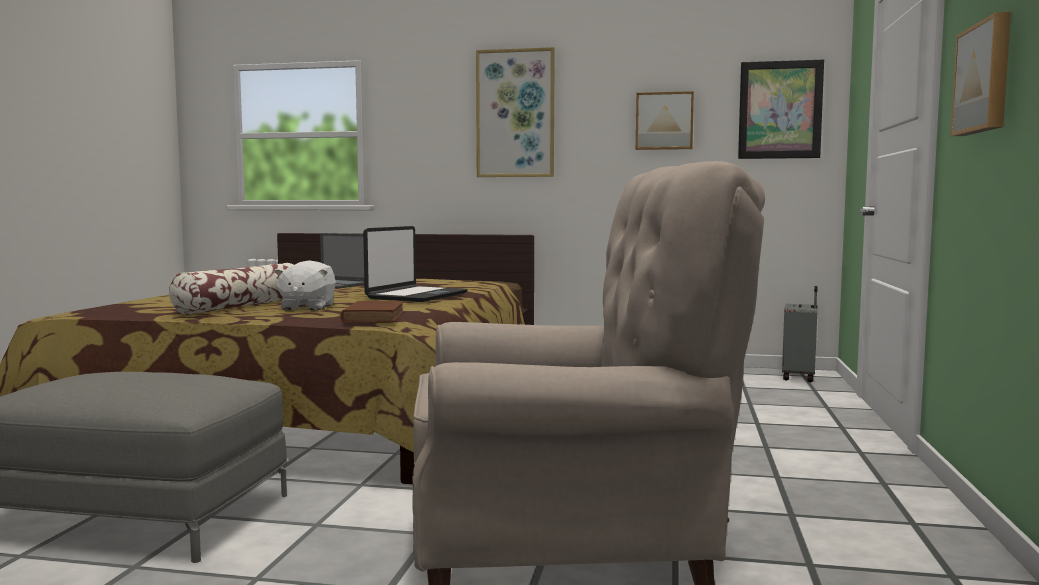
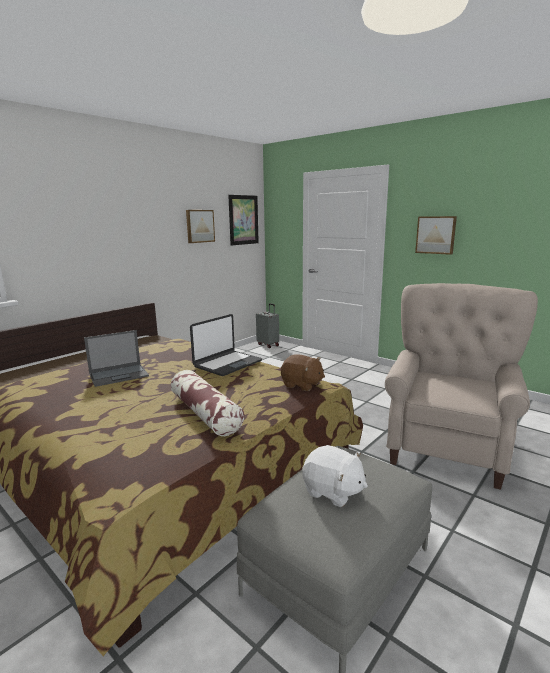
camera: 60 degrees left, 10 degrees up
(307, 308) = (242, 395): white plush toy -> white plush toy (333, 491)
(374, 317) = (302, 385): brown book -> brown plush toy
(416, 296) = (227, 364): laptop -> laptop turned 75 degrees clockwise
(515, 113) = (120, 221): picture -> none

